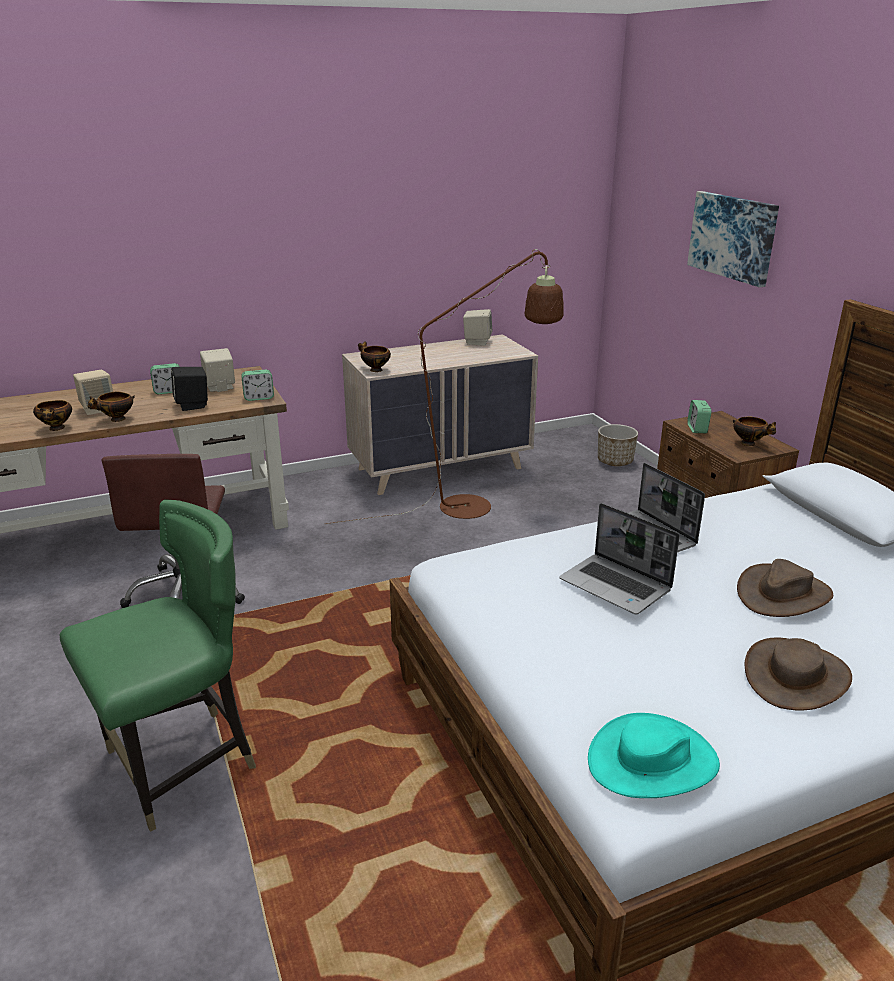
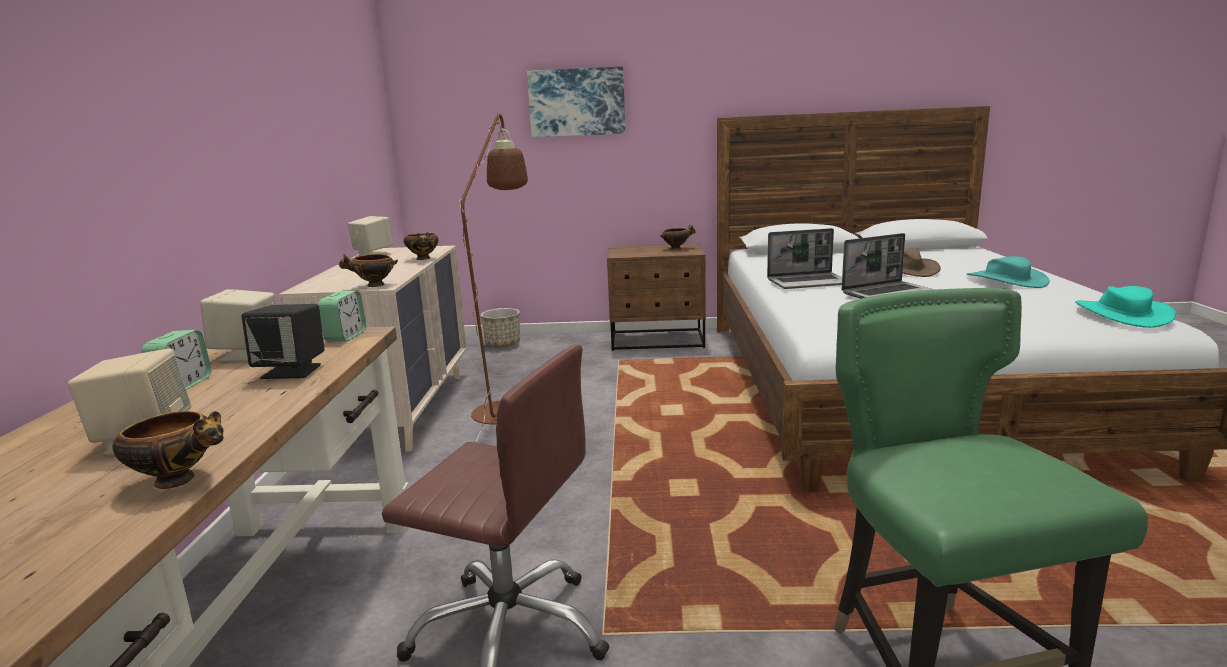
camera: 65 degrees left, 10 degrees down
(116, 420) = (245, 424): bowl -> bowl (424, 259)
(697, 429) = (635, 254): alarm clock -> none
(796, 676) = (1006, 280): brown hat -> turquoise hat

